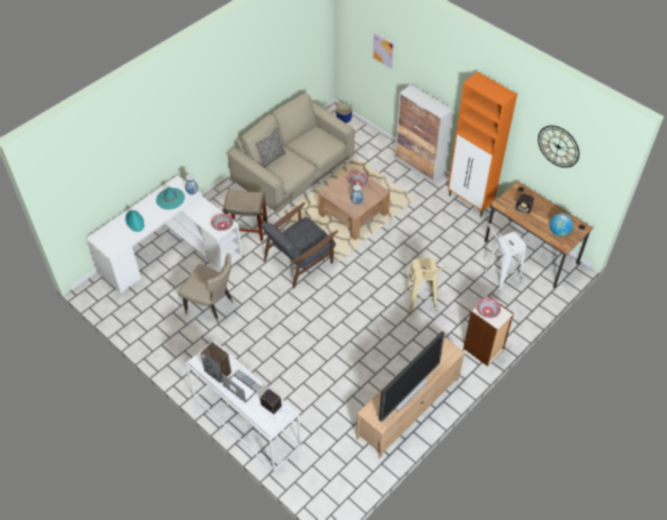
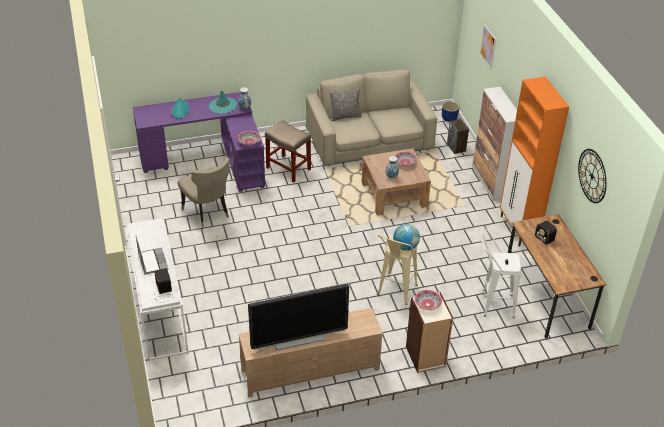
camera: 30 degrees right, 10 degrees down
(170, 251) = (210, 159): white desk -> purple desk
(218, 372) = (144, 242): speaker -> speaker (456, 147)
(299, 260) = (313, 210): grey armchair -> none
(559, 232) = (565, 273): globe -> globe (405, 246)

